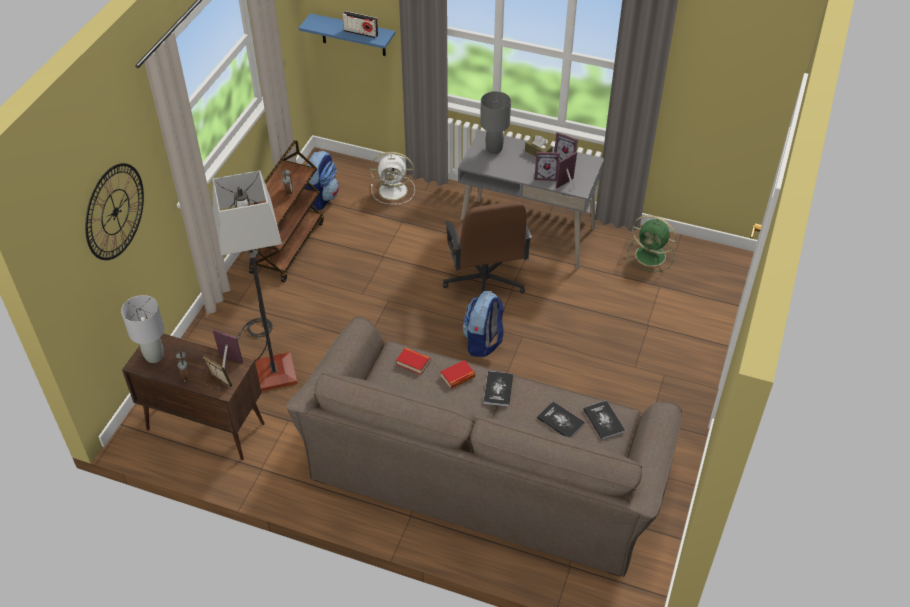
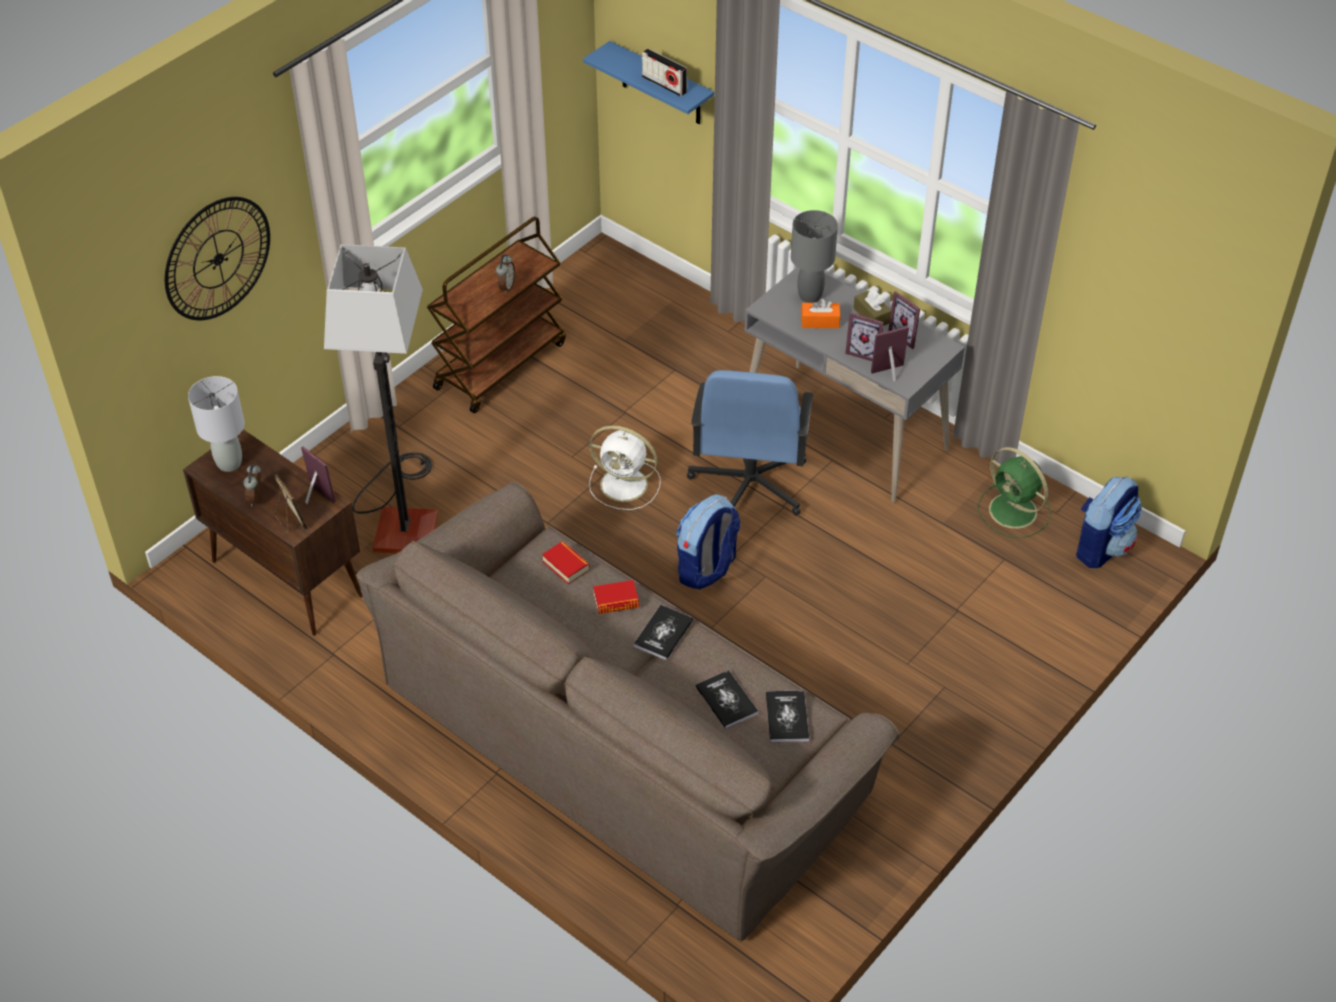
camera: 20 degrees right, 0 degrees up
(321, 198) = (578, 308): backpack -> backpack (1101, 546)
(394, 190) = (684, 322): white fan -> white fan (626, 485)
(484, 282) = (749, 485): brown office chair -> blue office chair
(508, 164) = (820, 321): none -> orange tissue box

